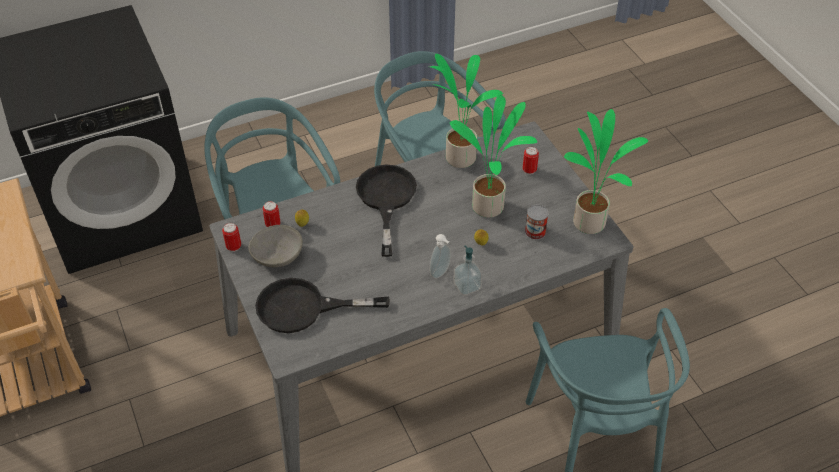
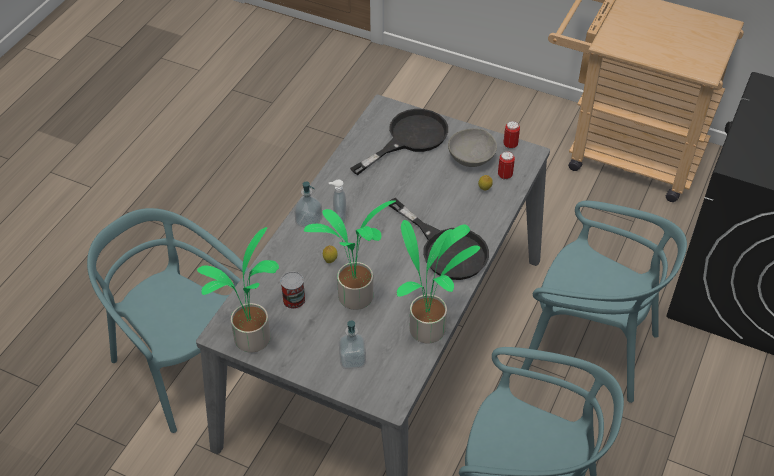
camera: 140 degrees right, 0 degrees up
(529, 170) = (352, 359): can -> soap dispenser

